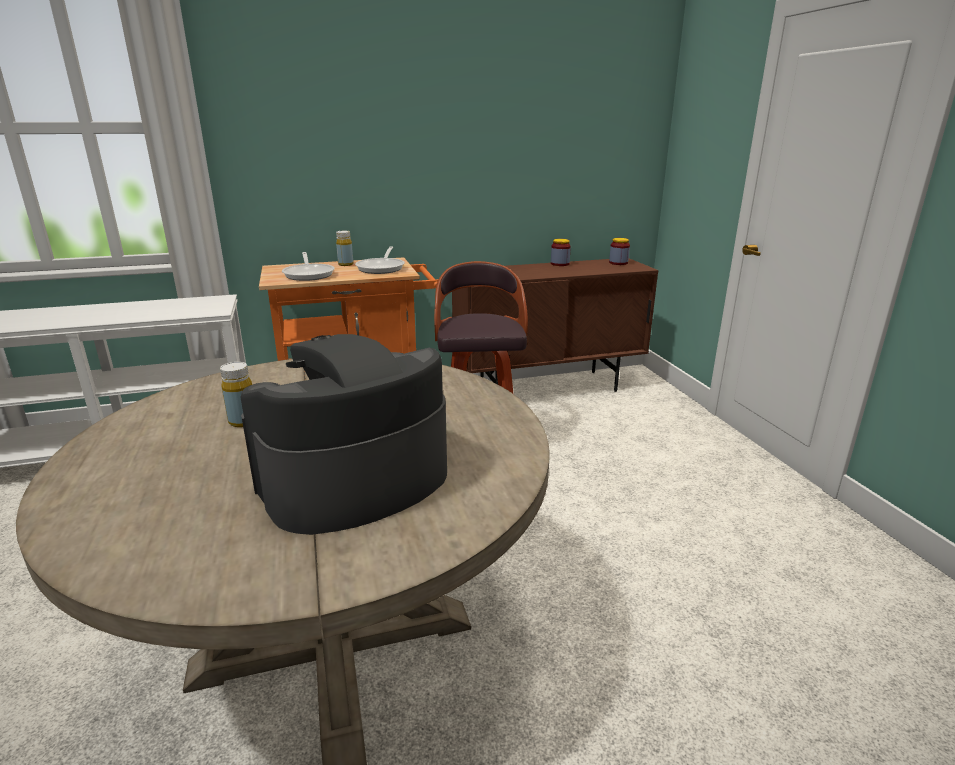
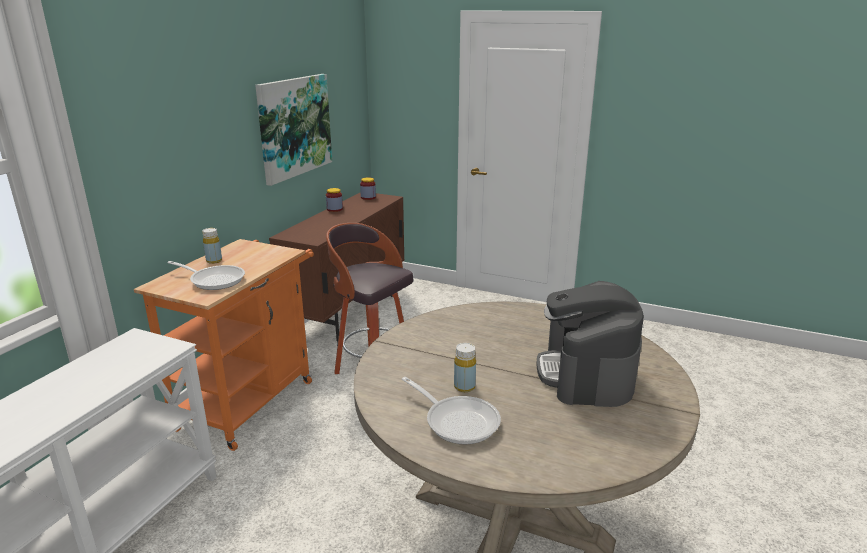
camera: 50 degrees left, 0 degrees up
(382, 268) = (256, 253): frying pan -> frying pan (458, 421)
(516, 155) = (294, 127): none -> picture

